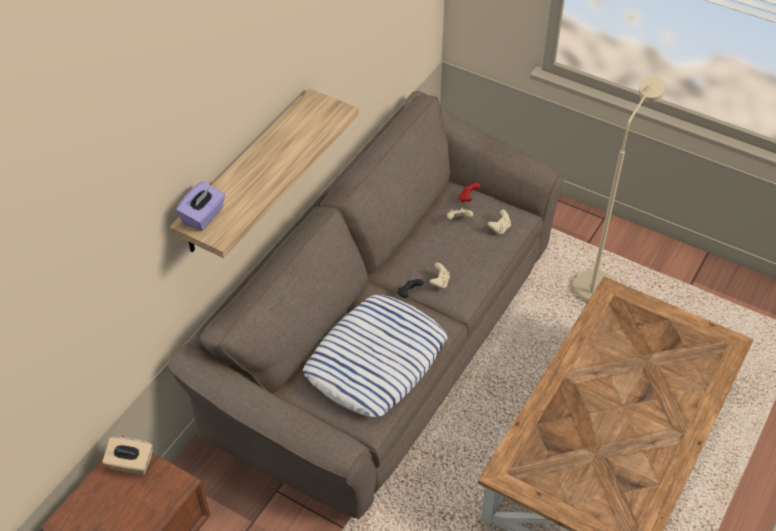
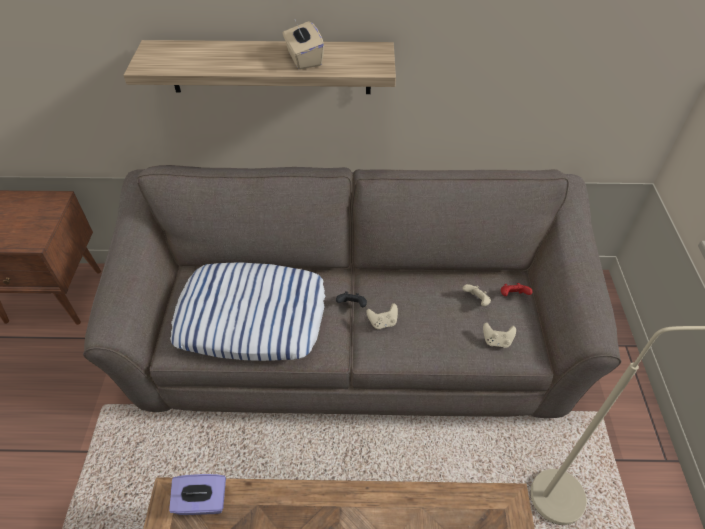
camera: 60 degrees right, 0 degrees up
(130, 464) = (46, 207): beige tissue box -> beige tissue box (304, 59)
(203, 216) = (164, 50): purple tissue box -> purple tissue box (202, 502)

